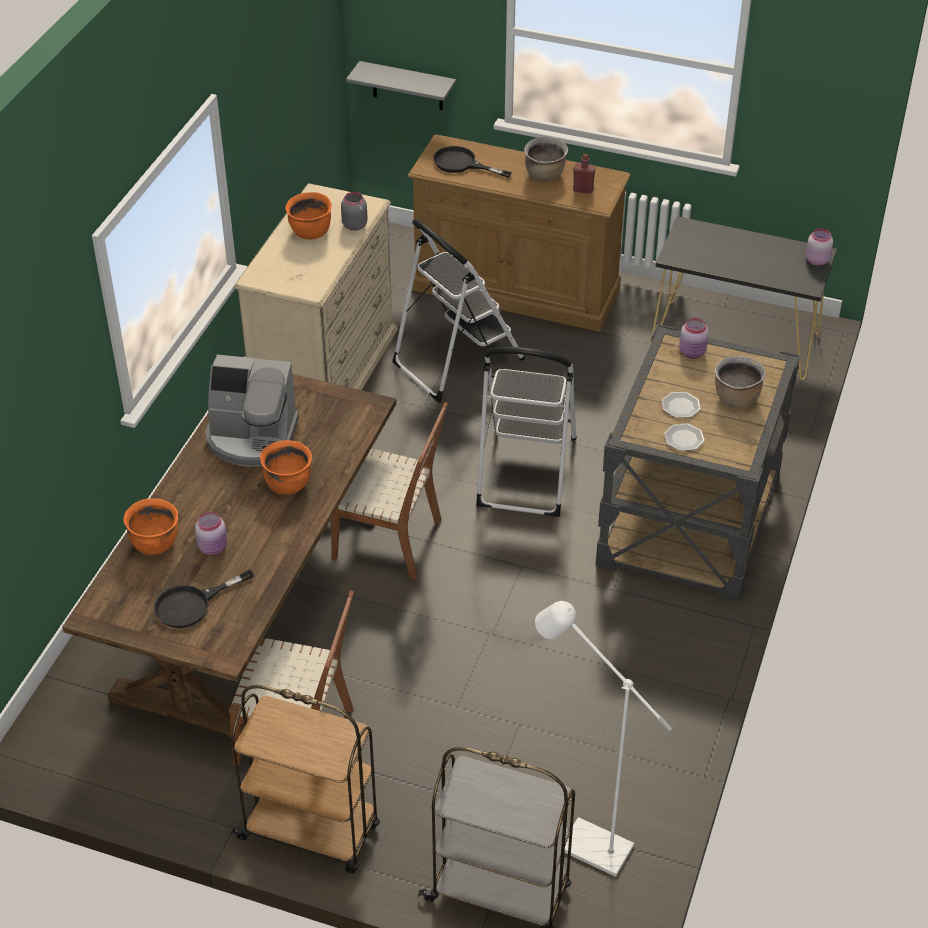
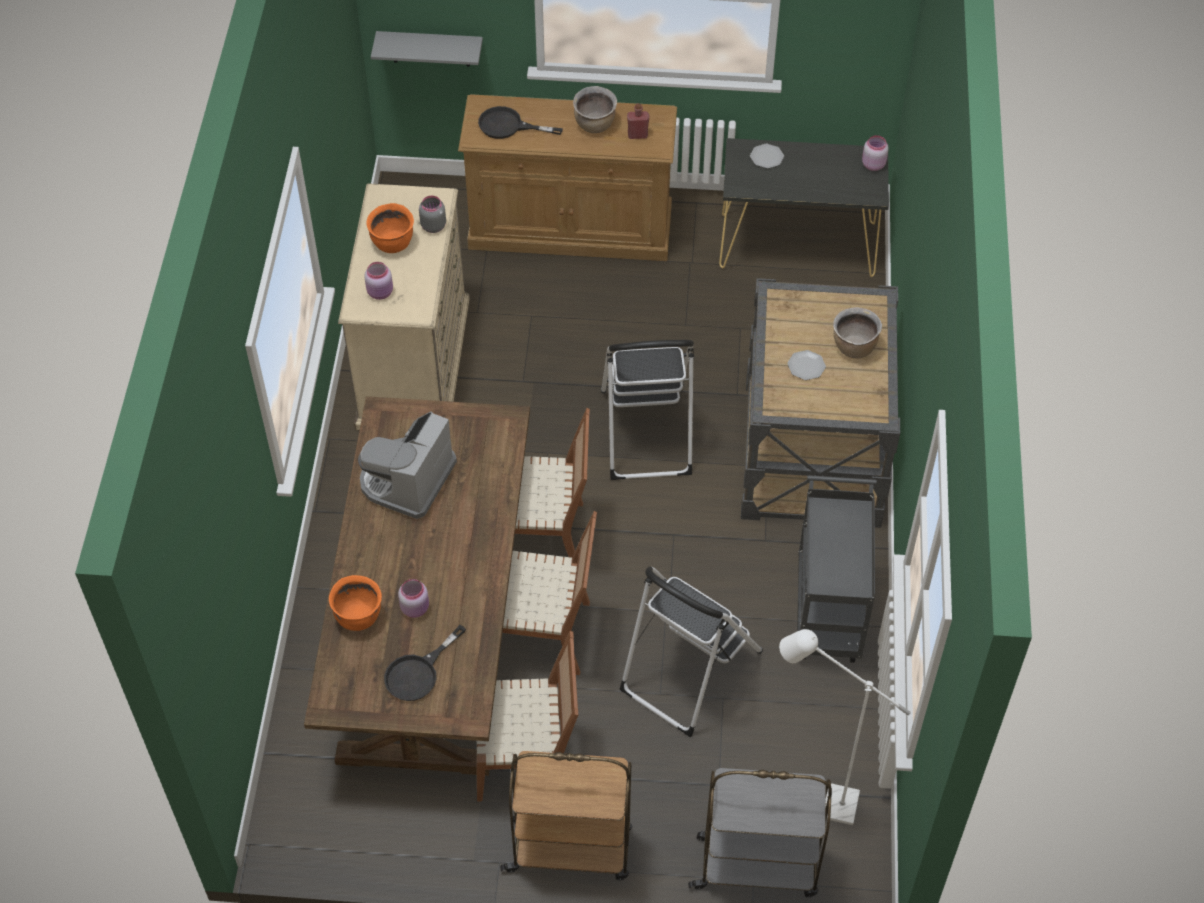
camera: 15 degrees left, 10 degrees up
(252, 437) = (407, 480): coffee machine -> coffee machine turned 120 degrees clockwise
(288, 484) = (460, 523): orange cooking pot -> none
(360, 629) = (546, 635): none -> chair
(454, 361) = (537, 324): step ladder -> step ladder (687, 672)
(657, 666) = (827, 610): none -> grey cart
(684, 438) = (820, 401): plate -> plate (767, 157)
(693, 353) = (799, 304): pink jar -> pink jar (381, 292)

